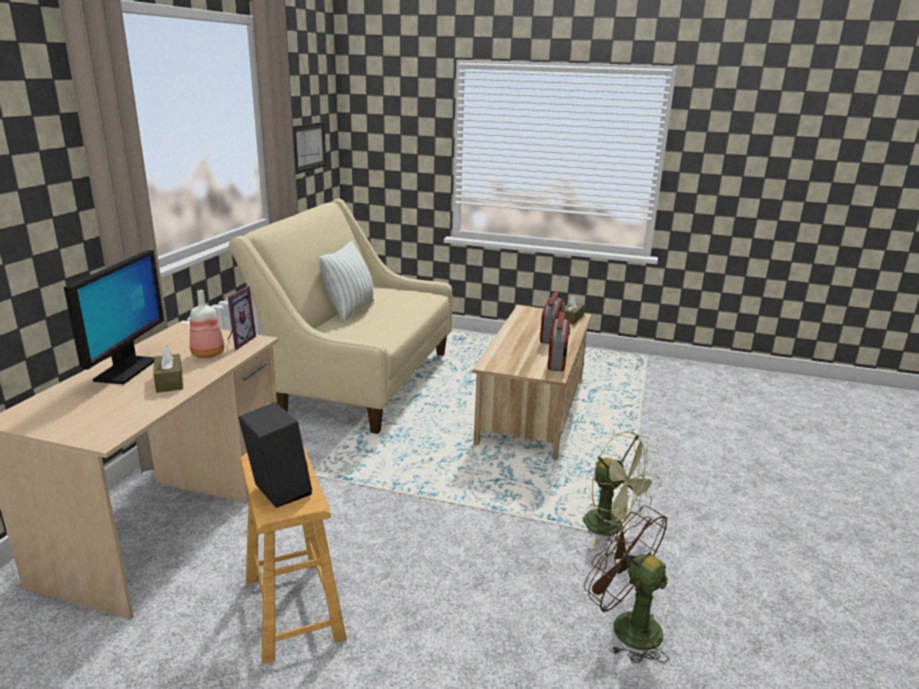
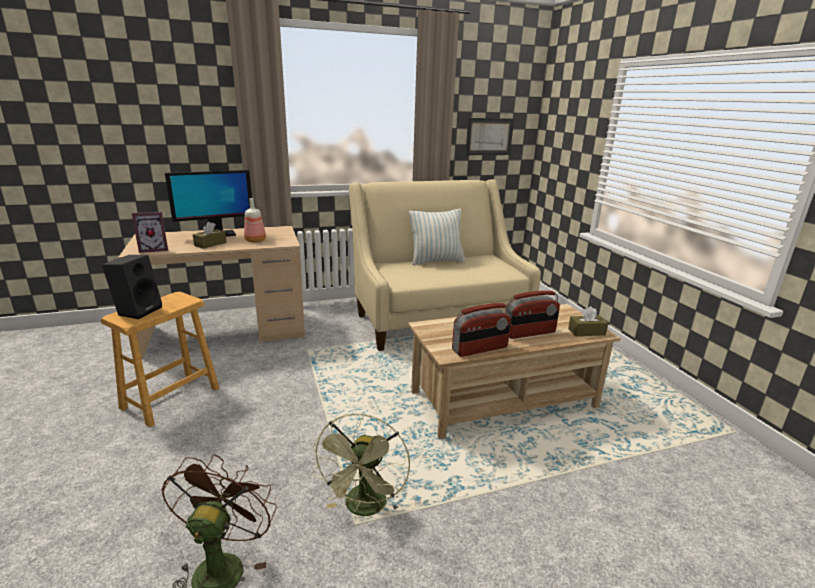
camera: 55 degrees right, 0 degrees up
(237, 341) = (280, 240): picture frame -> picture frame (154, 249)

